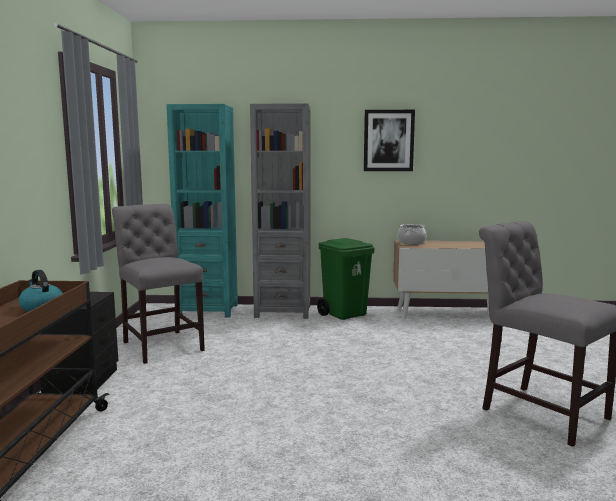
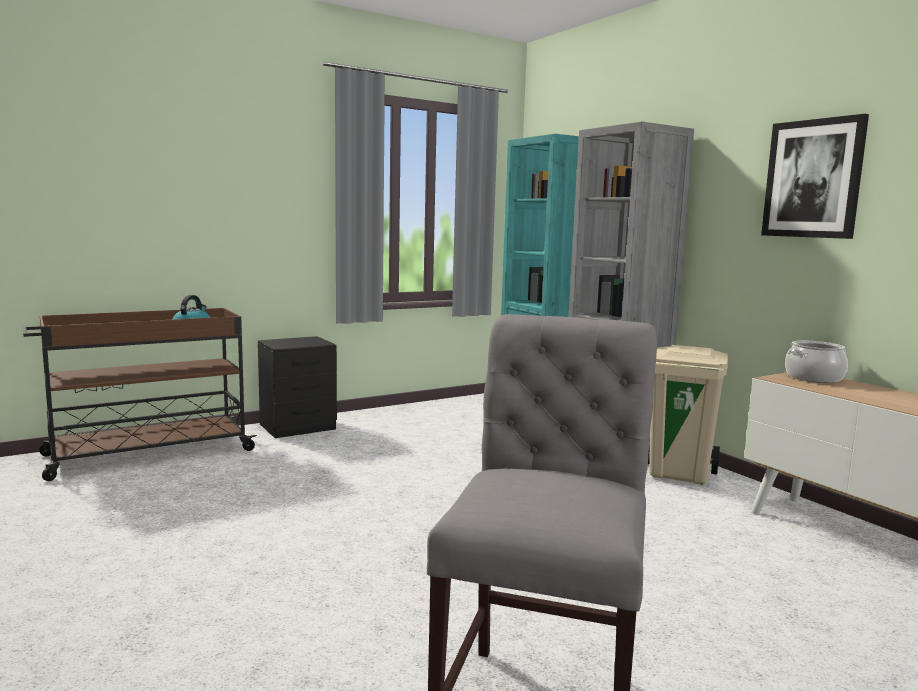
camera: 55 degrees right, 0 degrees up
(161, 344) = (416, 425): grey chair -> none
(345, 314) = (680, 473): green trash can -> beige trash can

